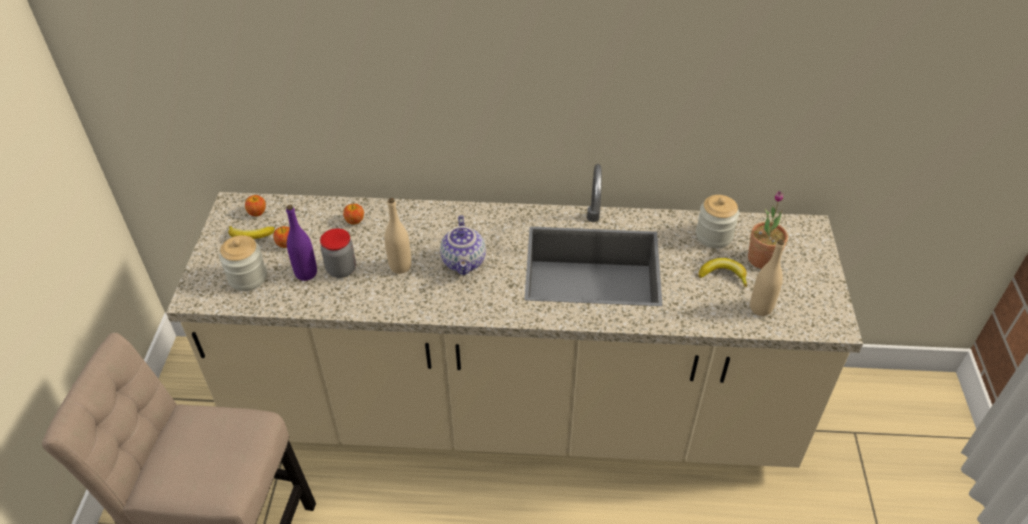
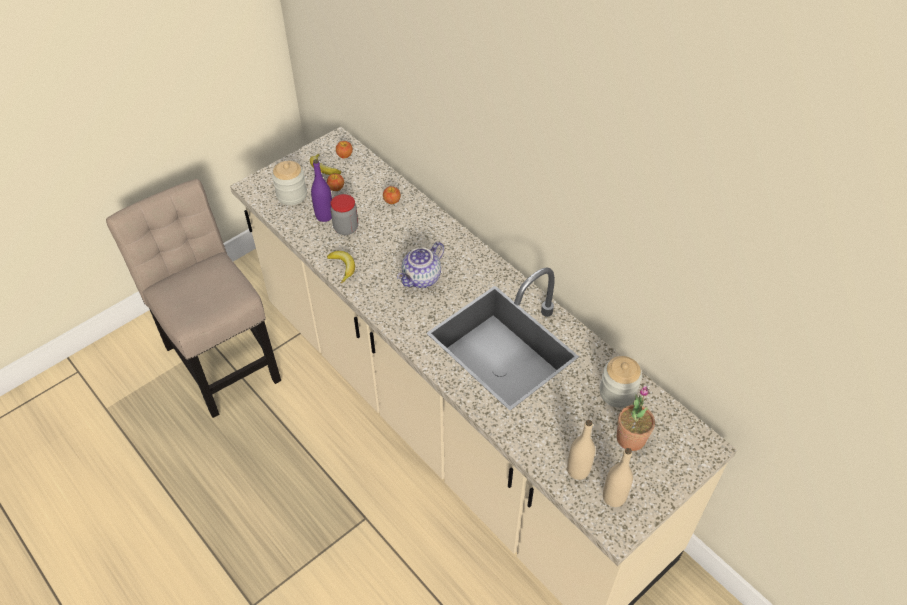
camera: 45 degrees right, 5 degrees up
(400, 266) = (381, 252): beige bottle -> beige bottle (614, 497)
(723, 275) = (583, 425): banana -> banana (343, 267)

